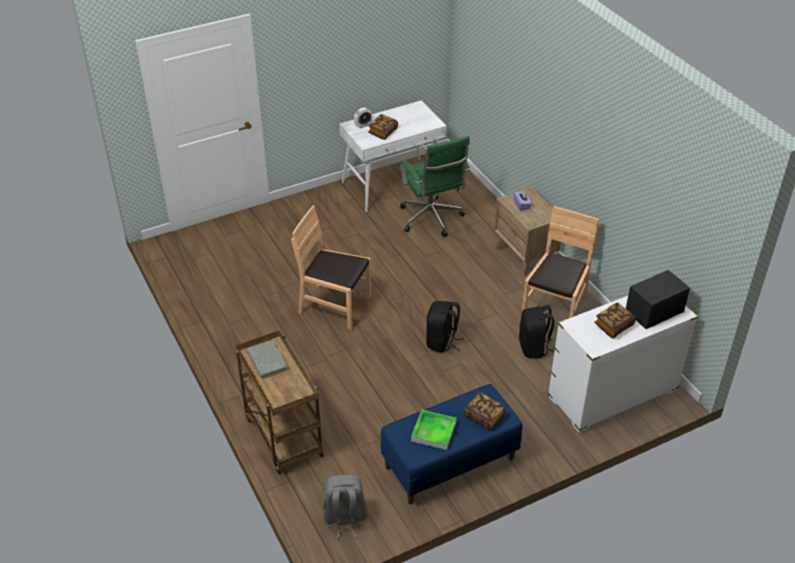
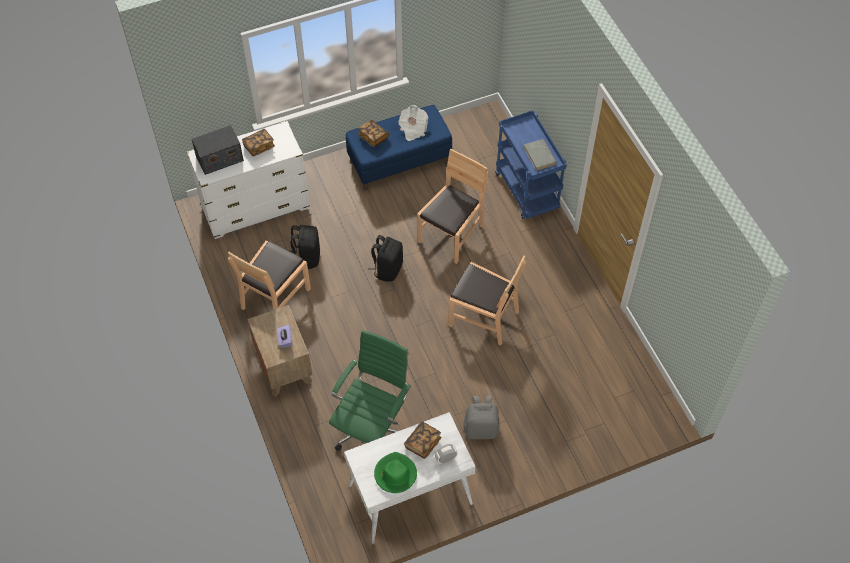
camera: 175 degrees left, 15 degrees up
(282, 436) = (527, 192): brown cart -> blue cart
(345, 519) = (480, 129): grey backpack -> grey backpack (481, 428)
(374, 381) = (451, 235): none -> brown chair
(403, 116) = (395, 474): none -> green hat
(432, 220) = (373, 429): green office chair -> green office chair turned 45 degrees clockwise
(434, 431) = (413, 129): tray -> newspaper

